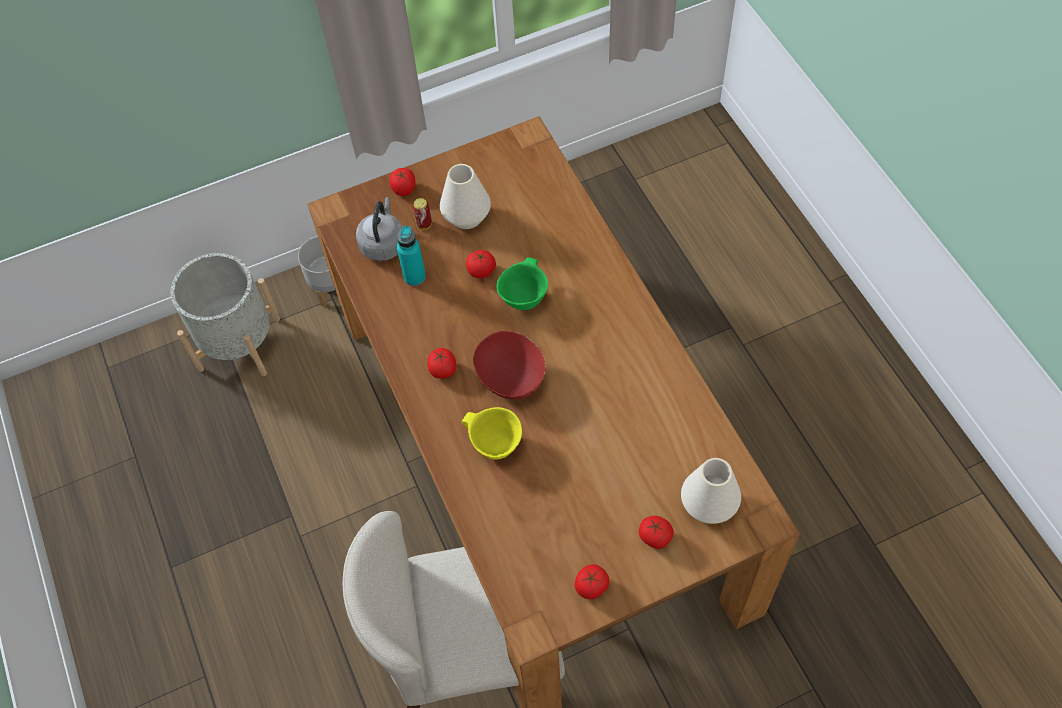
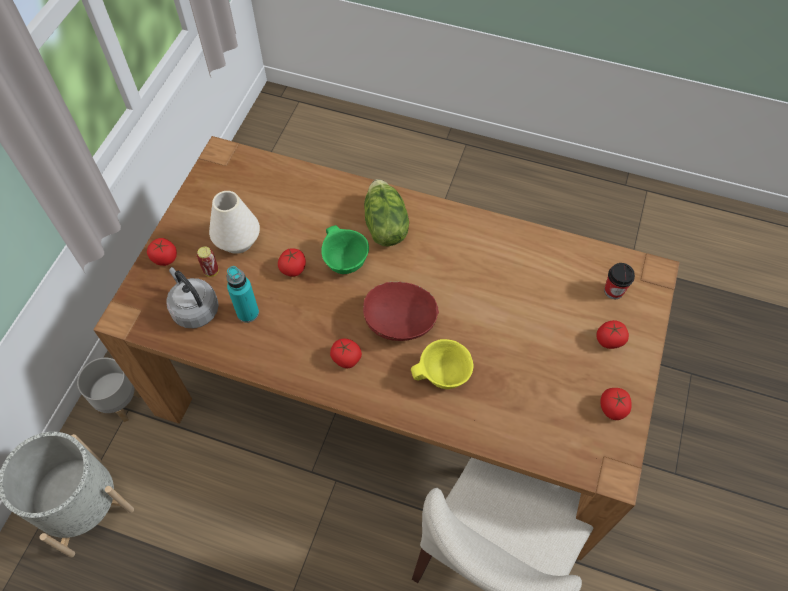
camera: 50 degrees left, 0 degrees up
(586, 294) = (384, 226): none -> lettuce
(709, 504) = (613, 291): white vase -> cup

